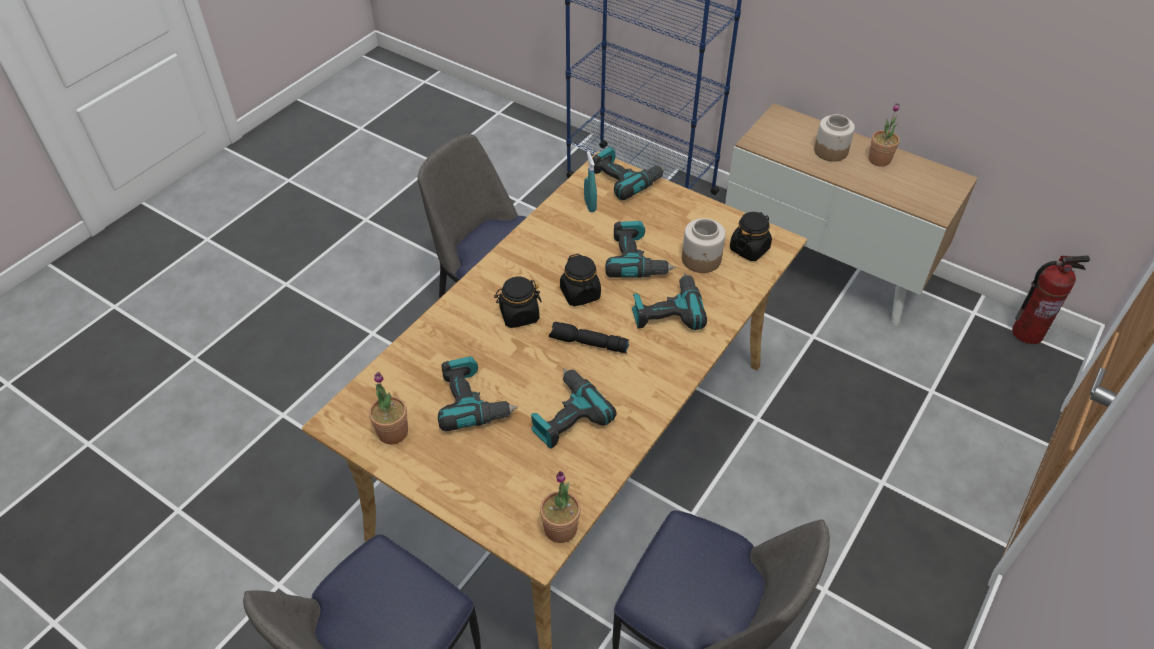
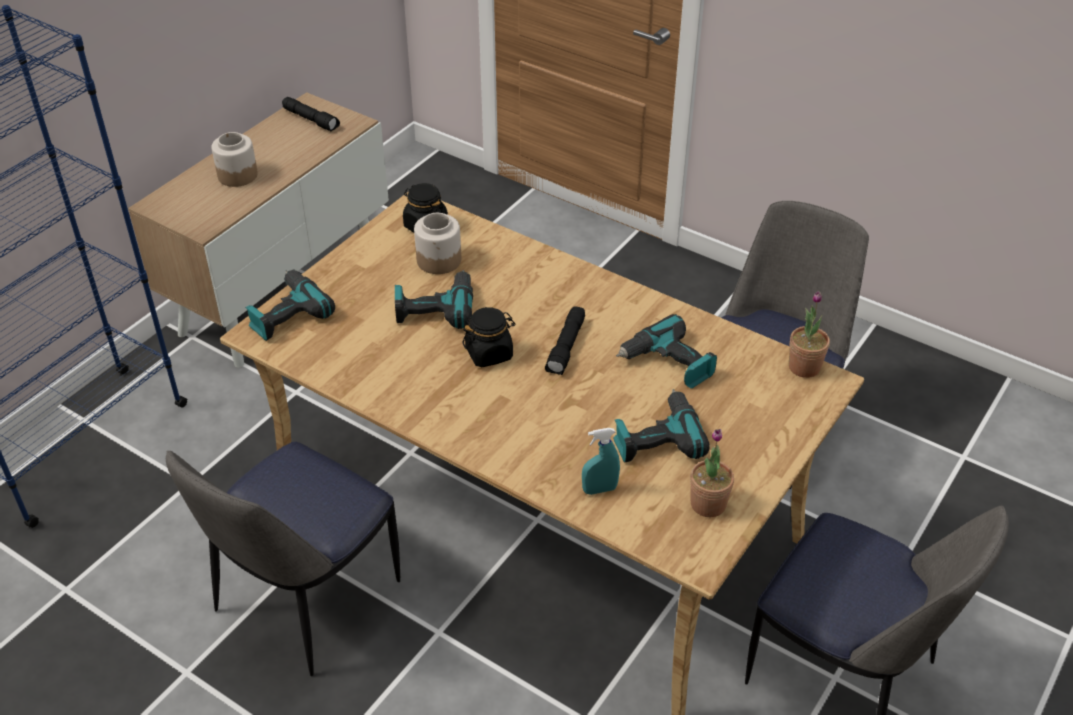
camera: 90 degrees left, 5 degrees down
(519, 315) = (522, 404): black jar -> none
(590, 205) = (332, 345): turquoise spray bottle -> turquoise spray bottle (599, 489)
(667, 310) = (517, 288): power drill -> none
(879, 160) = (262, 145): potted plant -> none
(931, 184) = (311, 120): none -> black flashlight
(1027, 333) = (402, 174): fire extinguisher -> none

